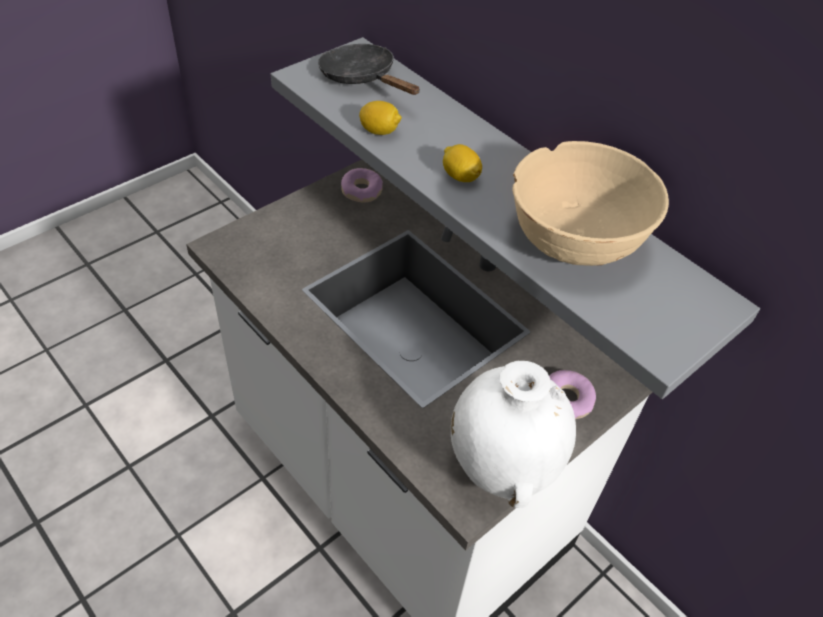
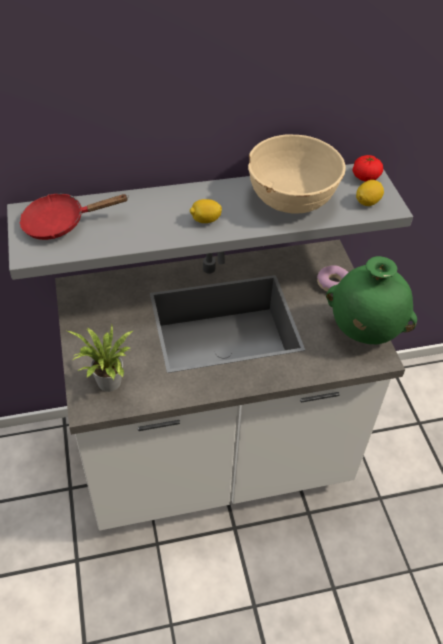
camera: 60 degrees left, 0 degrees up
(256, 250) = (108, 385): none -> potted plant
(361, 191) = (91, 301): donut -> none
(362, 78) = (61, 223): black frying pan -> red frying pan
(379, 131) = (130, 238): lemon -> lemon (367, 202)
(502, 465) = (363, 332): white vase -> green vase
(702, 303) = (365, 177): none -> tomato

